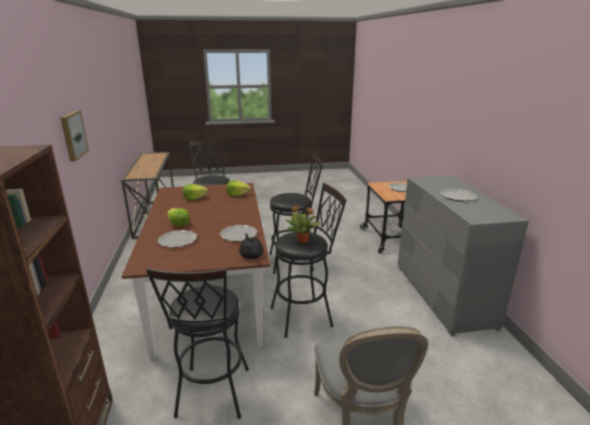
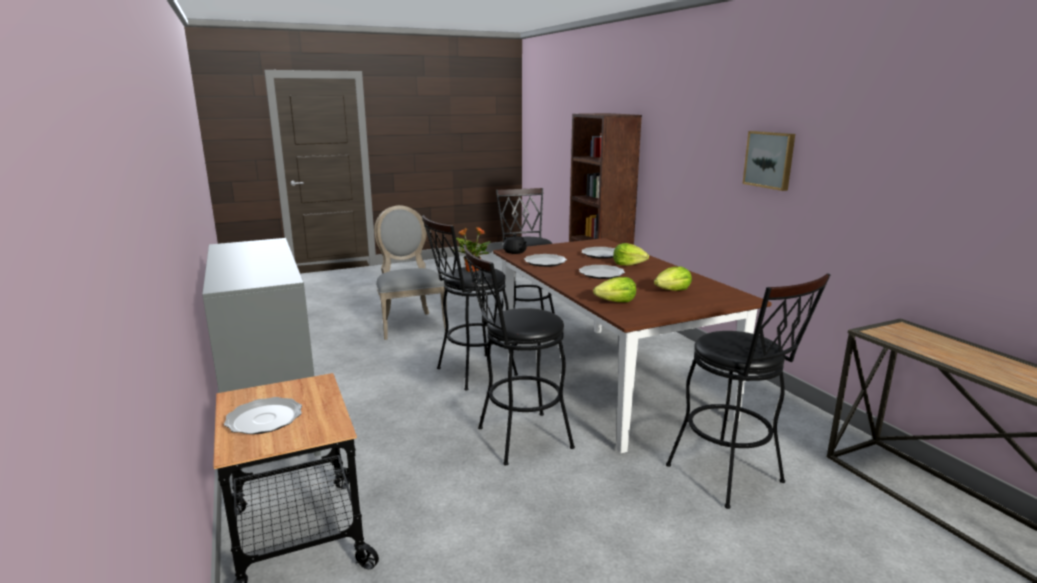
camera: 165 degrees right, 5 degrees down
(457, 196) = (256, 259): plate -> plate (601, 274)

